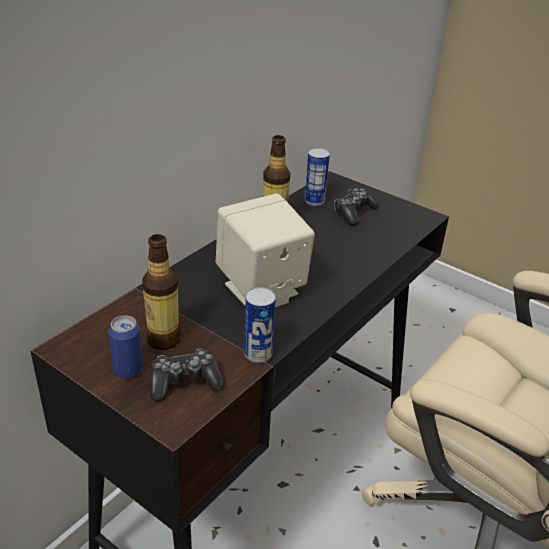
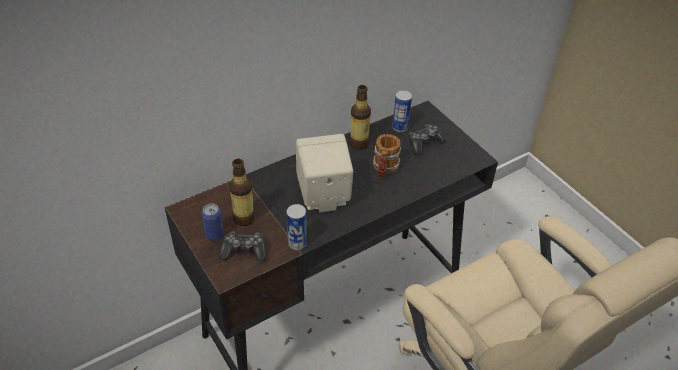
camera: 20 degrees right, 10 degrees up
(322, 246) = (384, 169): none -> mug

